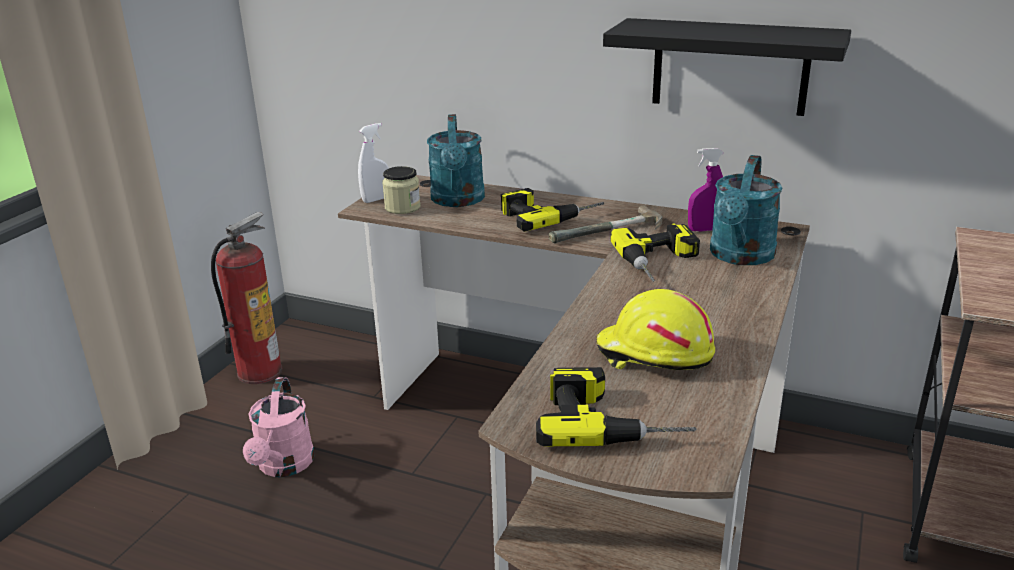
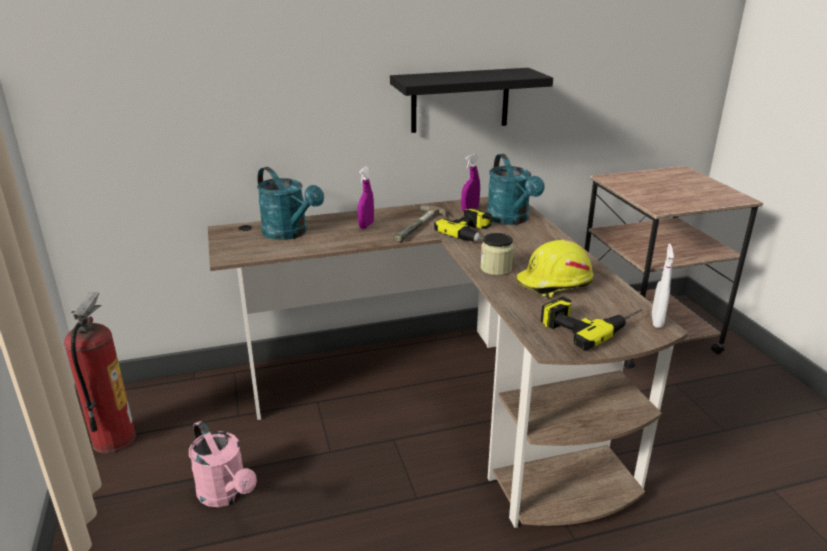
camera: 40 degrees left, 0 degrees up
(376, 199) = (225, 249): white spray bottle -> white spray bottle (657, 321)
(402, 207) = (256, 249): jar -> jar (496, 268)
(549, 214) = (366, 225): power drill -> purple spray bottle

